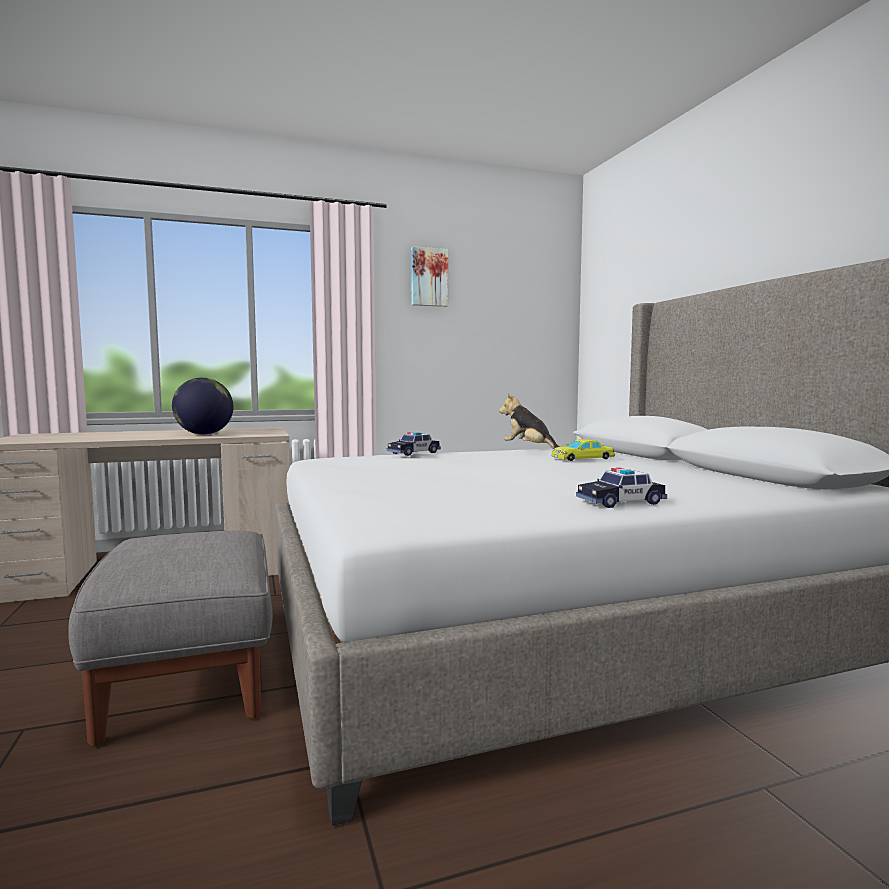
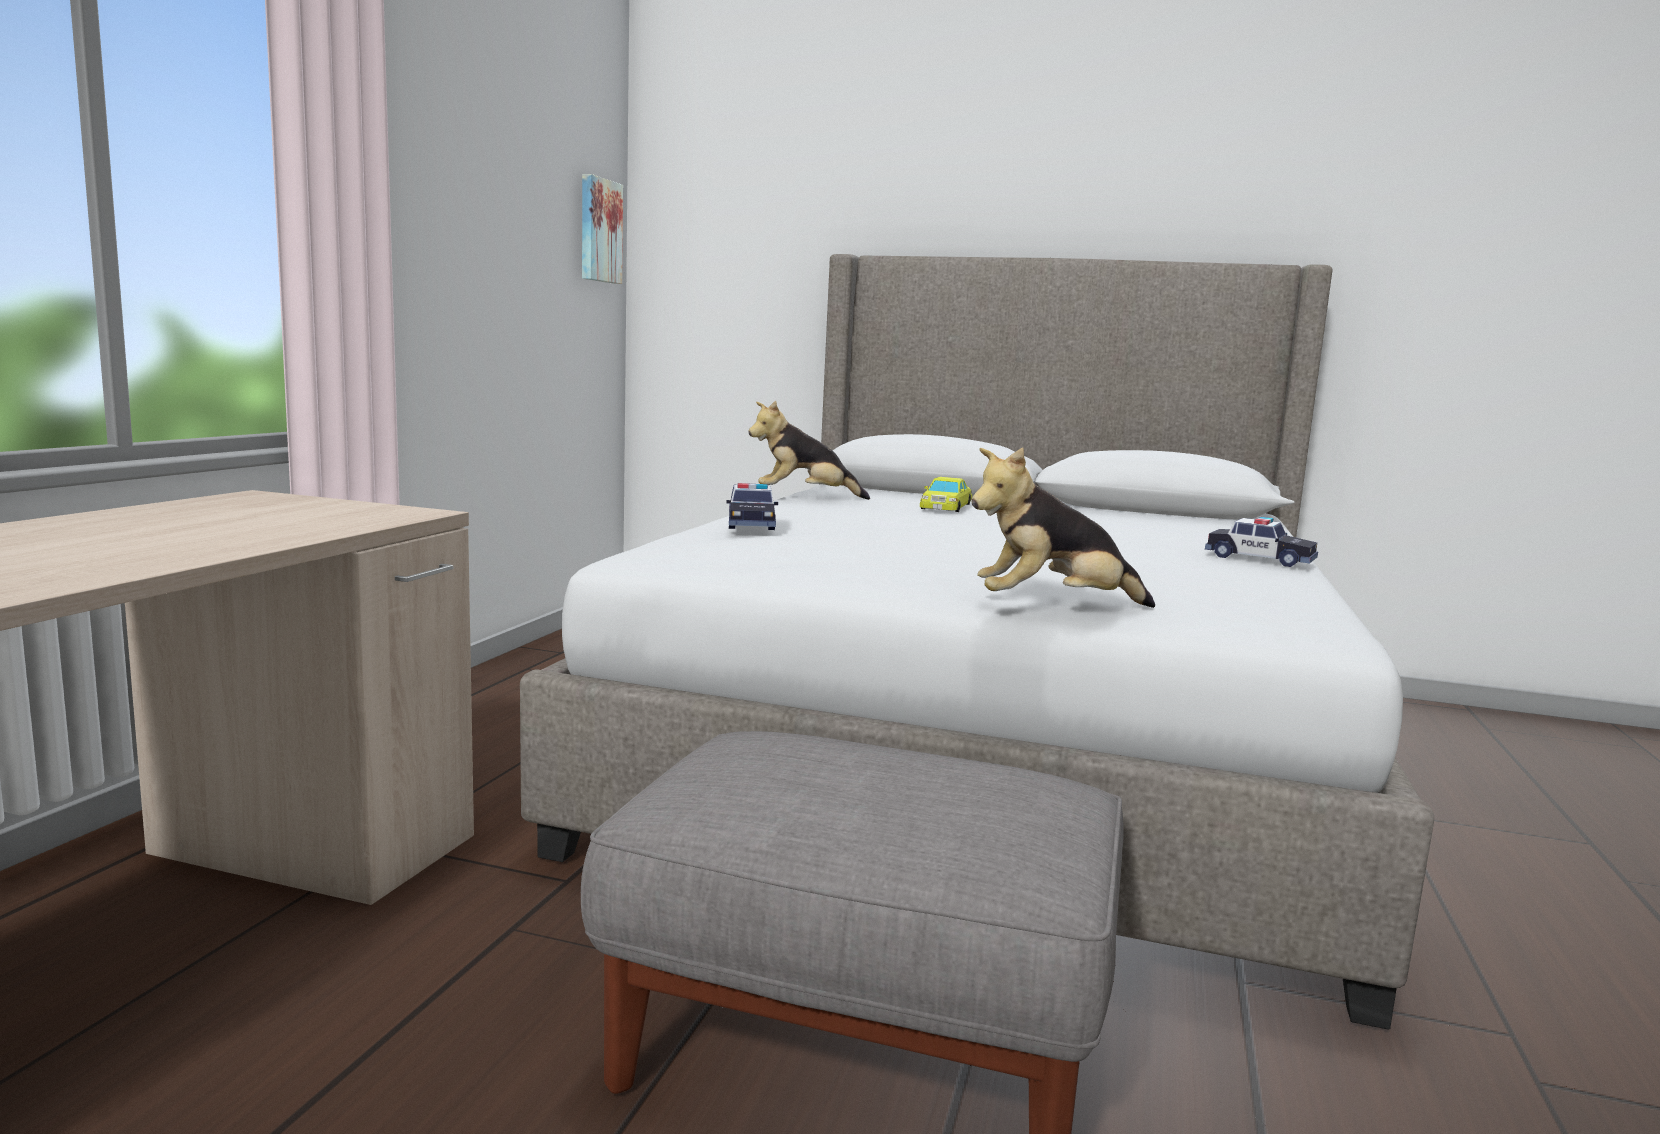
camera: 55 degrees left, 5 degrees up
(204, 434) = (231, 530): globe -> none
(328, 492) = (1052, 607): none -> plush toy
(429, 277) = (447, 127): picture -> picture (598, 230)
(620, 502) = (1260, 559): toy car -> toy car turned 75 degrees counterclockwise

